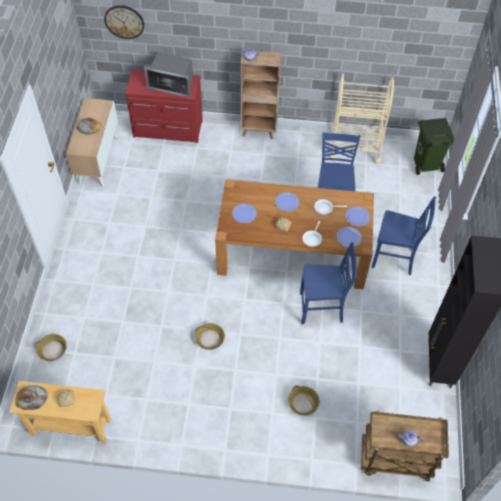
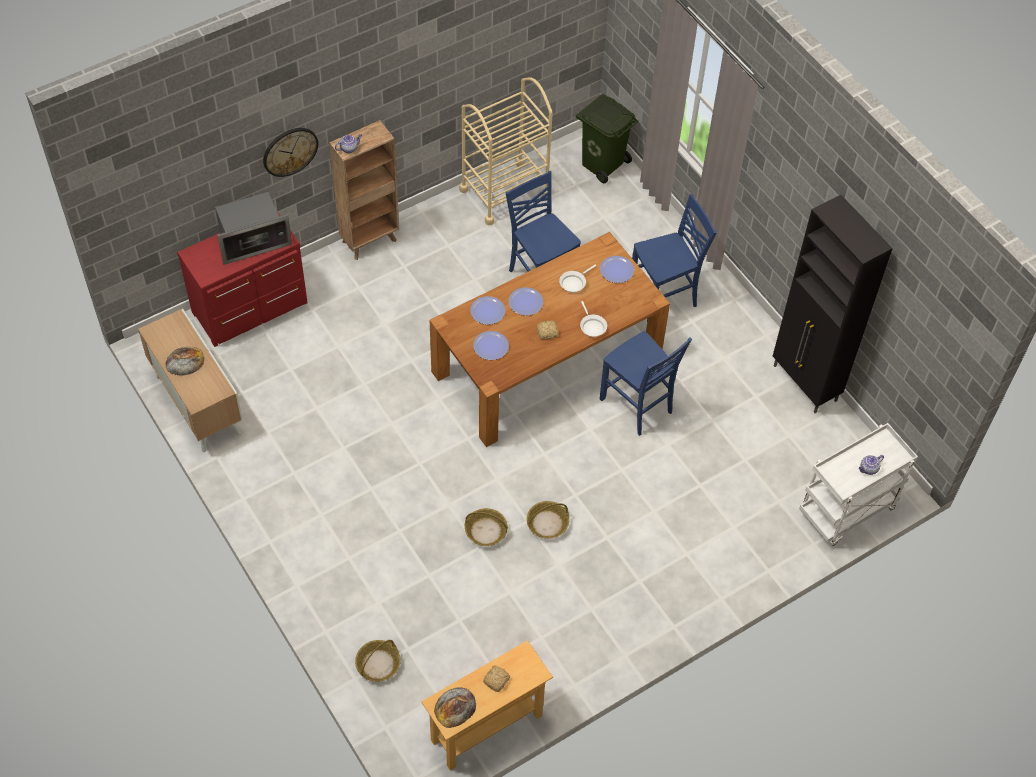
camera: 40 degrees left, 0 degrees up
(124, 21) = (160, 190): wall clock -> wall clock (290, 151)
(303, 403) = (708, 520): basket -> basket (486, 531)
(322, 309) = (637, 406): blue chair -> blue chair turned 90 degrees clockwise
(349, 237) = (629, 299): plate -> plate (487, 311)
(395, 460) = (846, 512): brown cart -> white cart

